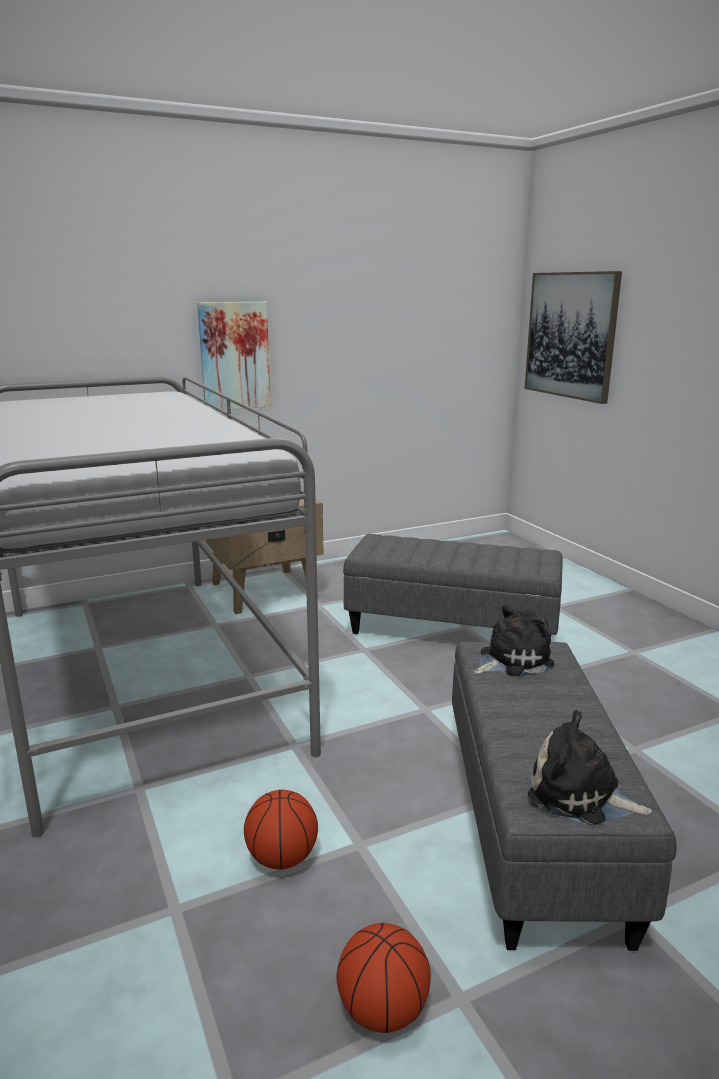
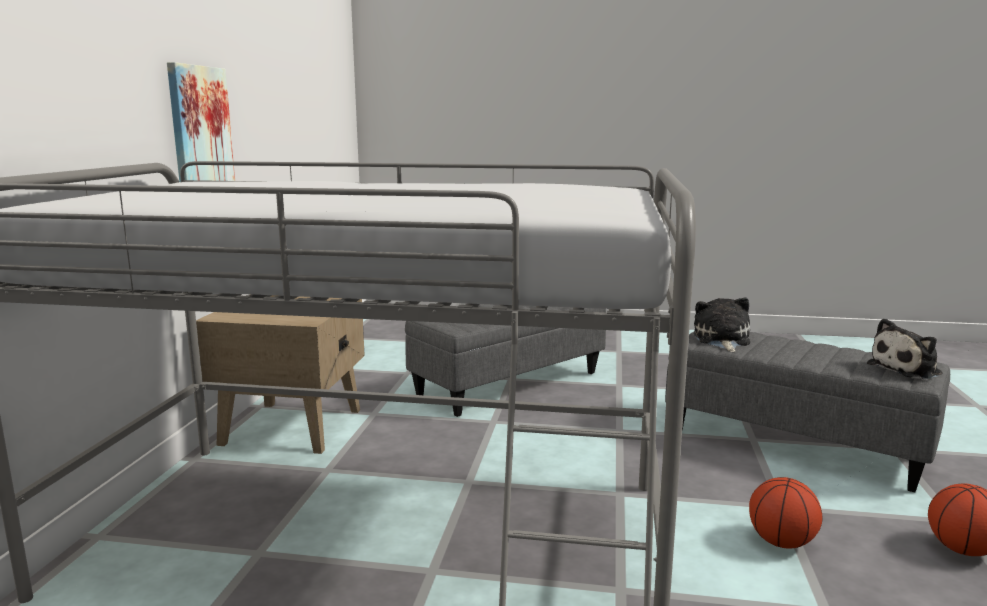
camera: 55 degrees left, 5 degrees down
(571, 335) = (430, 117): picture -> none

